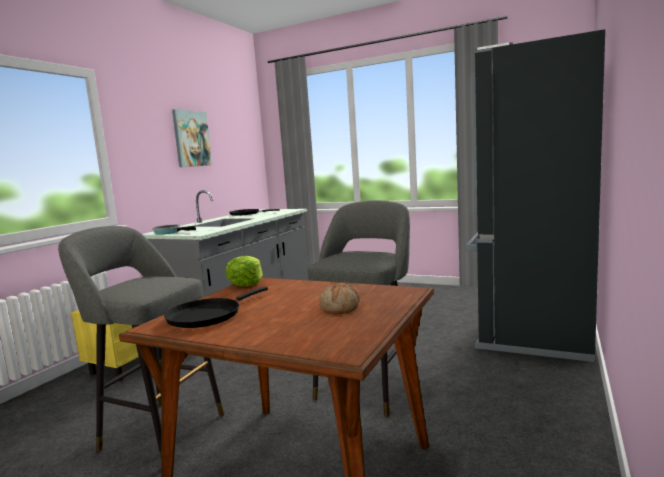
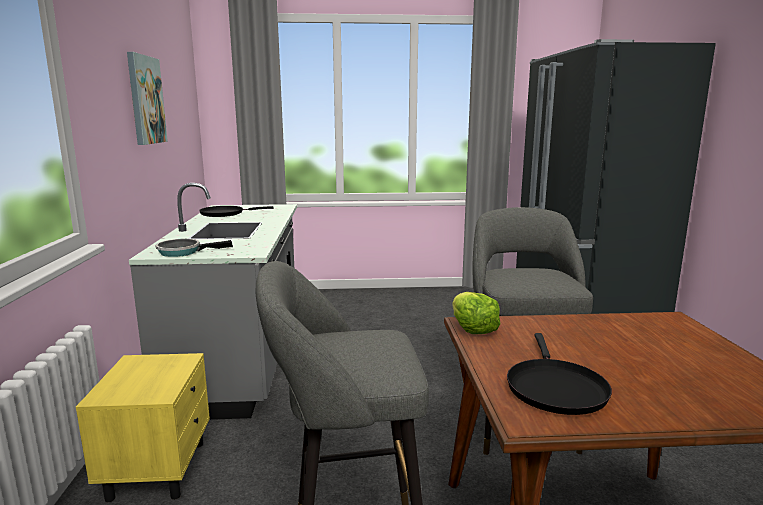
camera: 30 degrees left, 5 degrees up
(341, 308) = (669, 350): bread -> none

